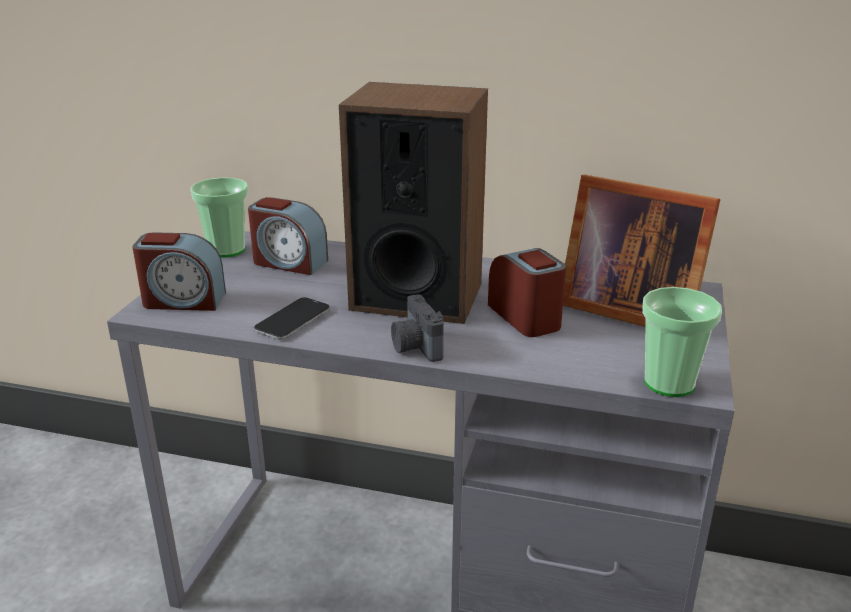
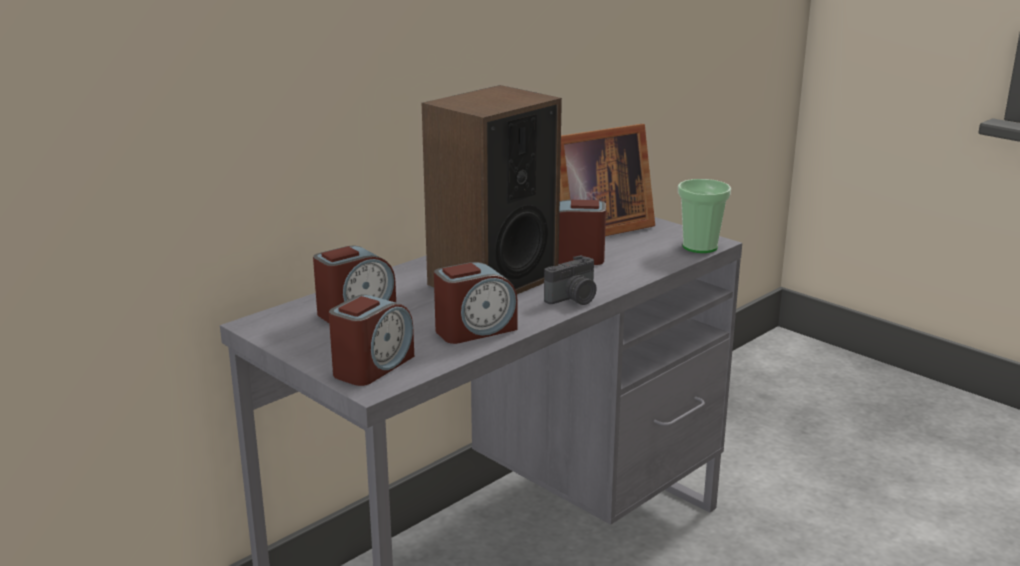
camera: 60 degrees left, 5 degrees down
(226, 250) = (282, 331): cup -> none
(292, 320) = (475, 330): phone -> alarm clock
(415, 347) = (574, 299): camera -> camera turned 45 degrees counterclockwise

